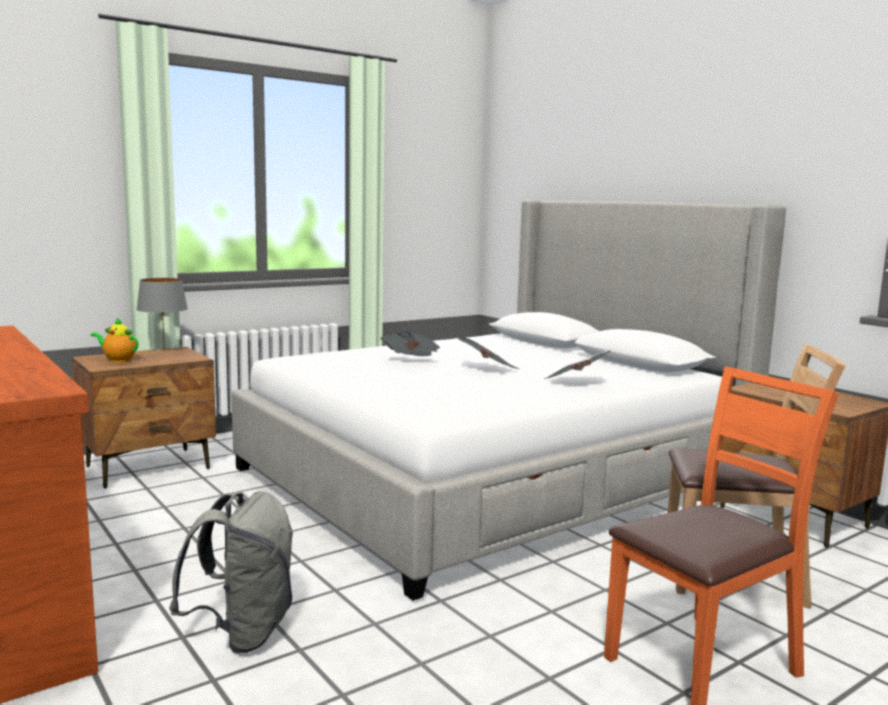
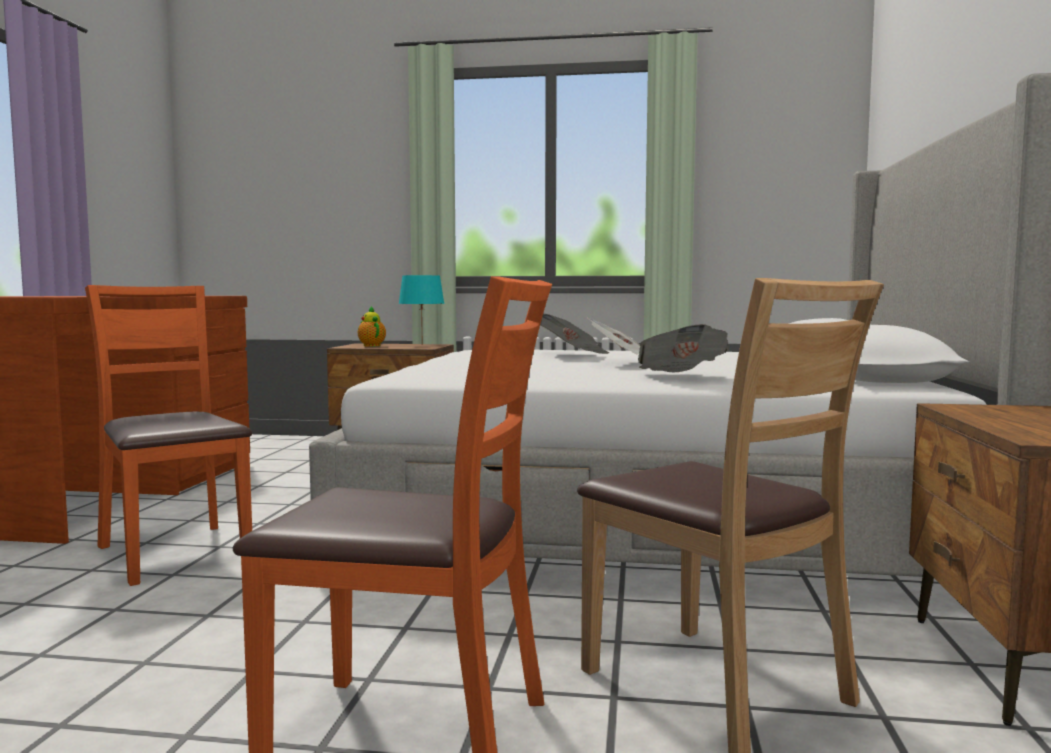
camera: 45 degrees right, 5 degrees down
(164, 352) = (422, 345): grey table lamp -> turquoise table lamp
(242, 633) = (175, 553): grey backpack -> orange chair

